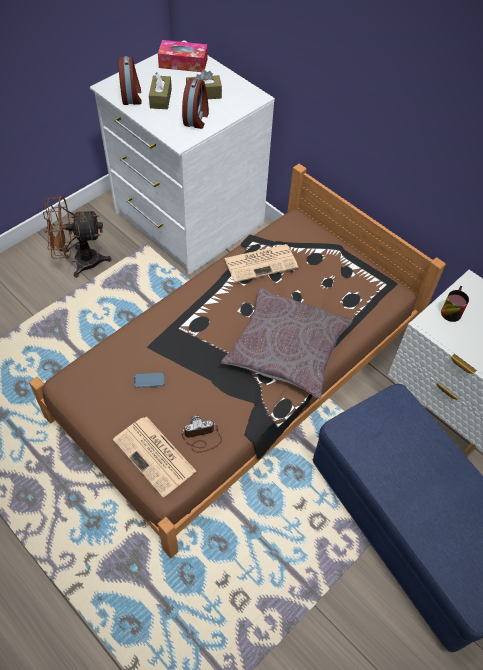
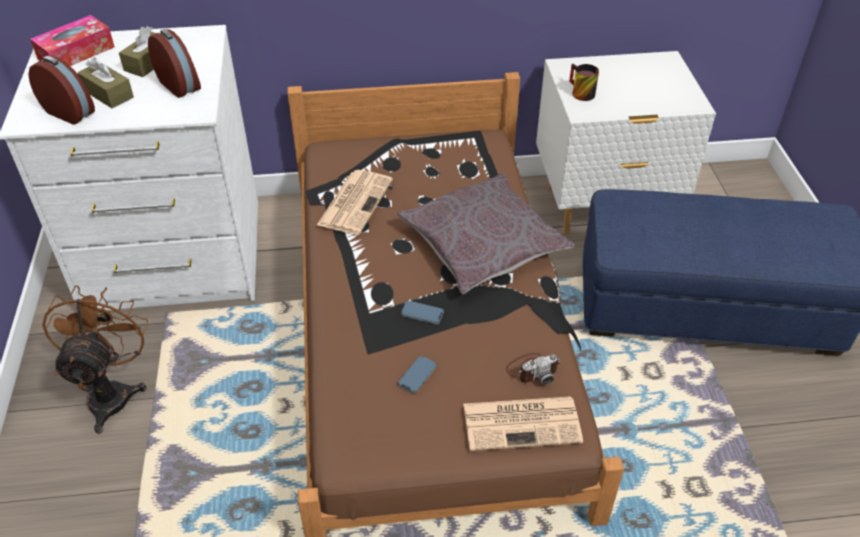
camera: 50 degrees left, 10 degrees down
(80, 261) = (112, 392): brown fan -> brown fan turned 150 degrees clockwise
(199, 354) = (422, 314): none -> phone
(201, 438) = (532, 370): camera -> camera turned 135 degrees counterclockwise

